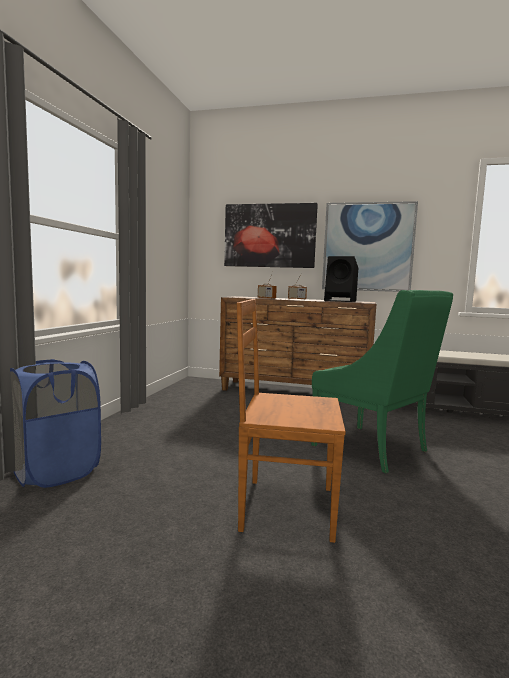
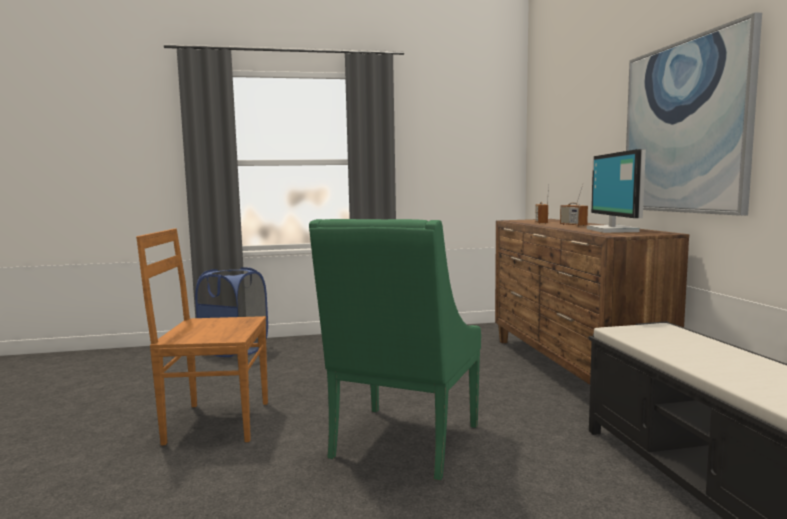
camera: 65 degrees right, 0 degrees up
(269, 236) = (581, 128): picture -> none
(284, 507) = (215, 422): brown chair -> brown chair turned 75 degrees counterclockwise
(341, 301) = (614, 230): black speaker -> monitor

